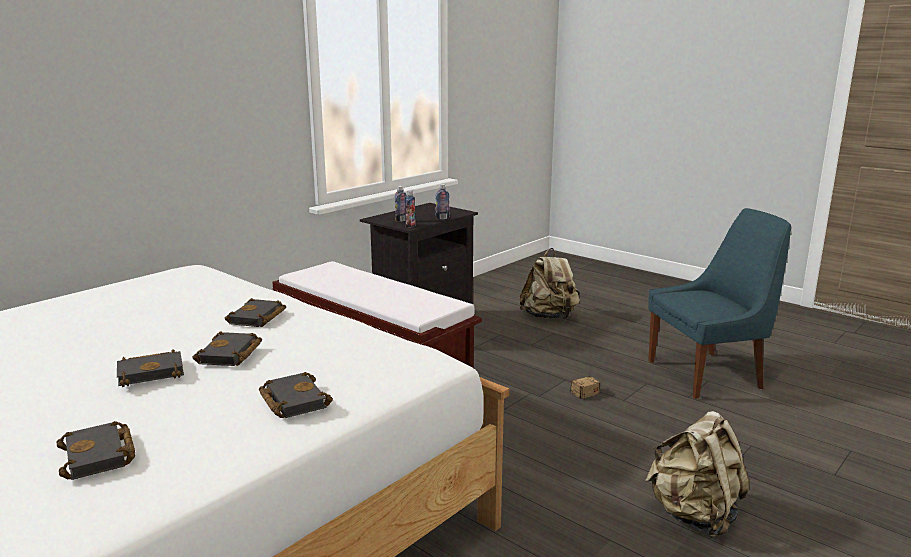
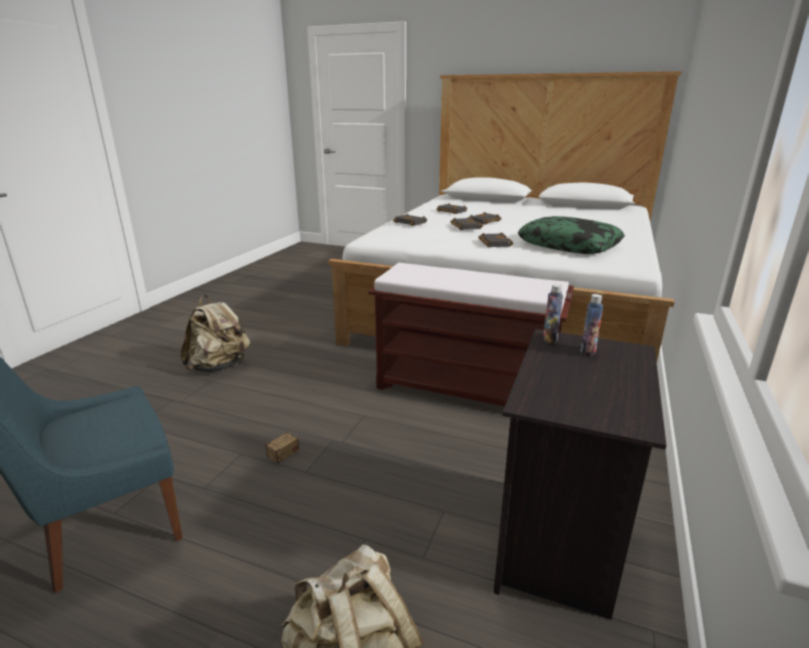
camera: 160 degrees right, 5 degrees up
(169, 302) = (569, 245): none -> pillow
(442, 218) = (535, 370): bottle -> none

